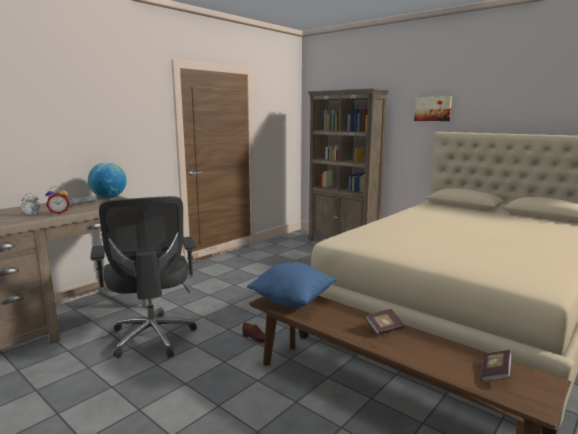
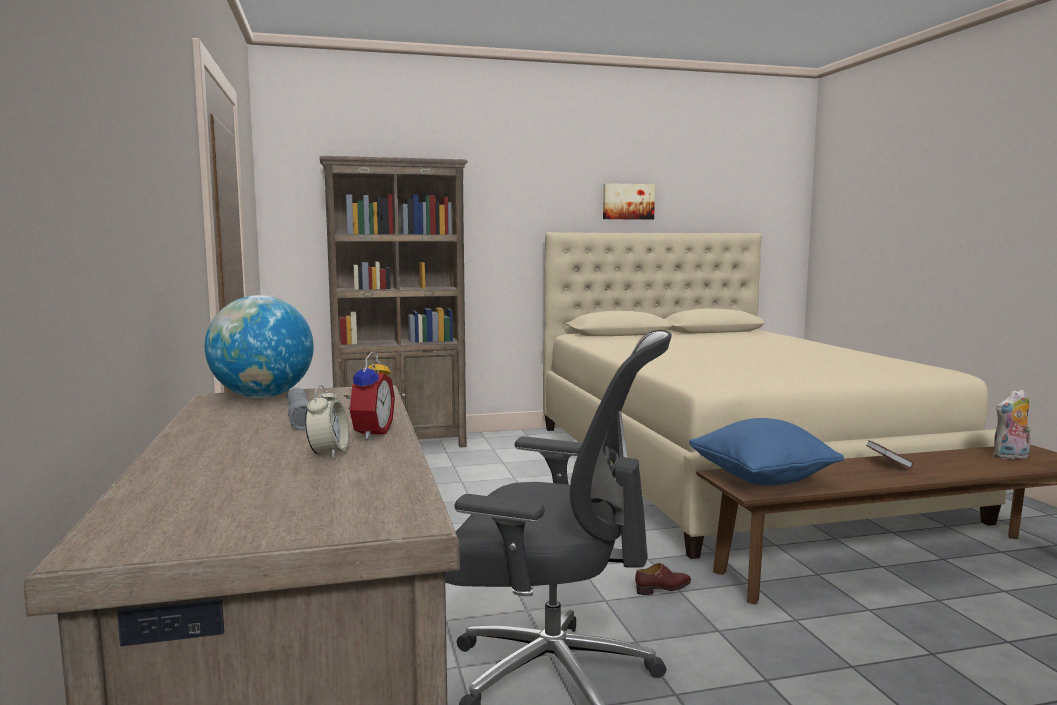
camera: 55 degrees left, 5 degrees down
(433, 109) = (531, 198): picture -> picture (628, 201)
(495, 374) = (1011, 457): book -> plush toy

